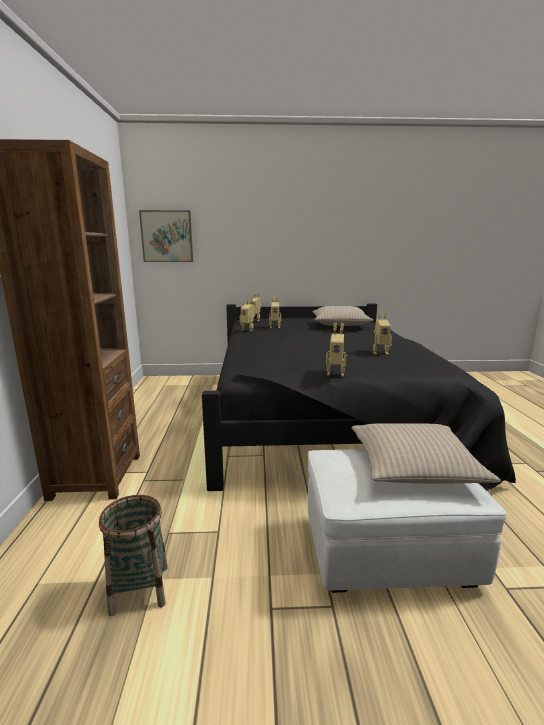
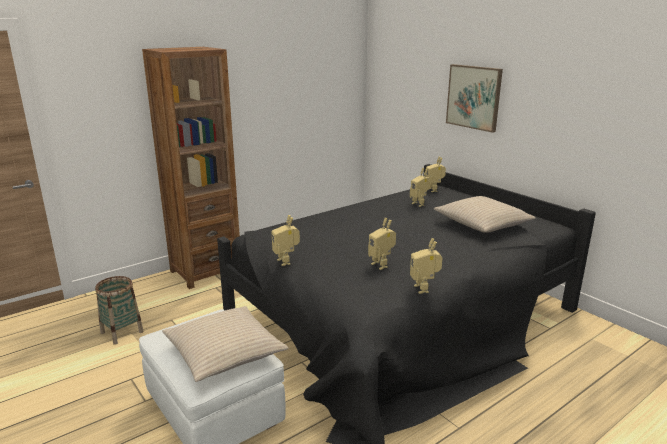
camera: 55 degrees right, 5 degrees up
(167, 236) = (391, 81): picture -> picture (474, 97)
(248, 329) = (389, 198): toy robot -> toy robot (424, 288)

